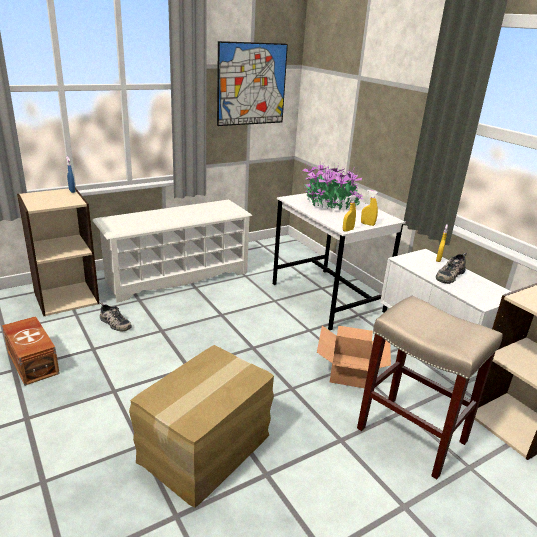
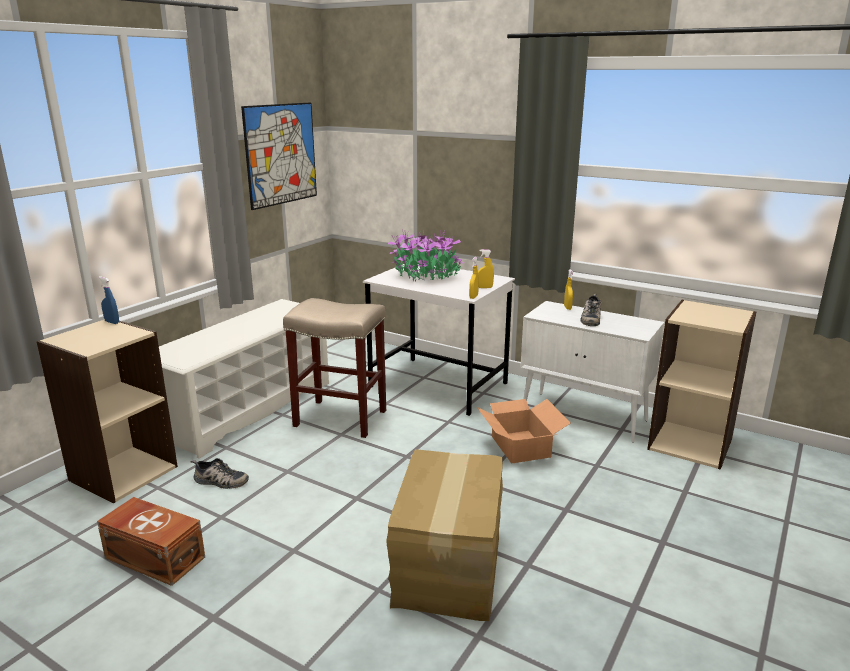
camera: 25 degrees left, 5 degrees down
(410, 434) = (618, 483): beige stool -> beige stool (339, 418)

